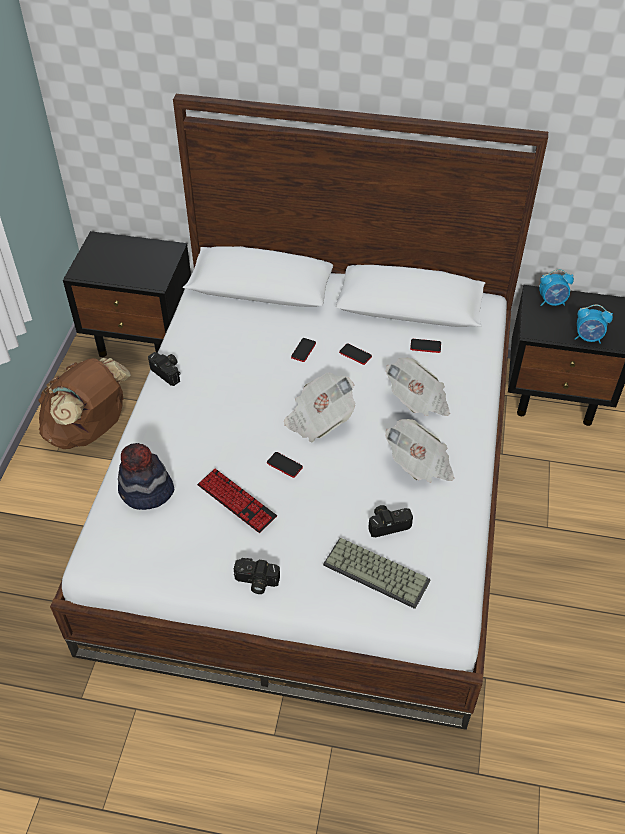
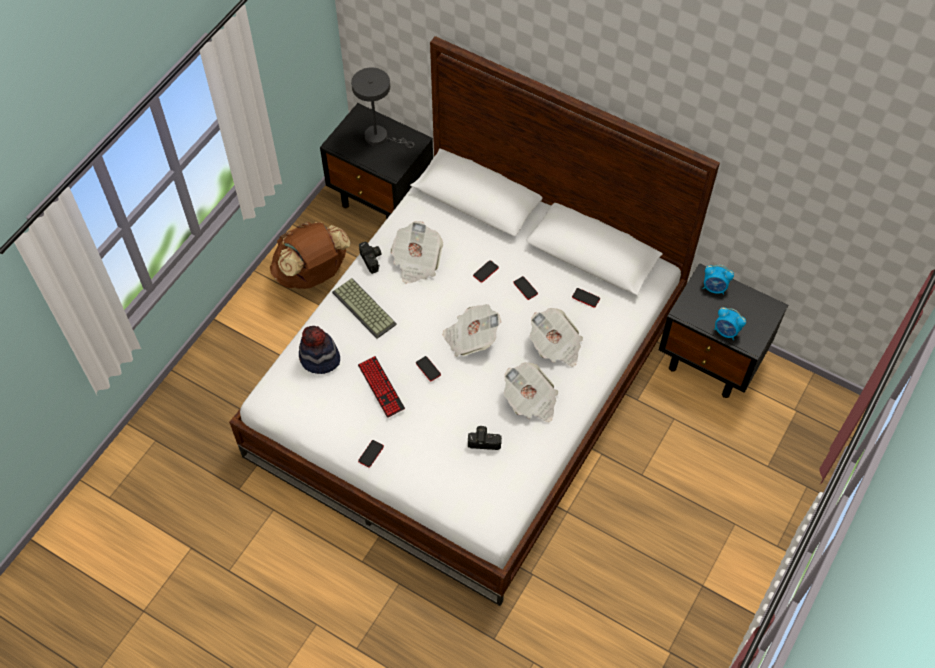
camera: 20 degrees right, 10 degrees up
(128, 255) = (380, 137): none -> grey table lamp
(220, 361) = (416, 262): none -> newspaper
(256, 582) = (371, 454): camera -> phone
(378, 572) = (460, 475): keyboard -> keyboard (365, 308)

